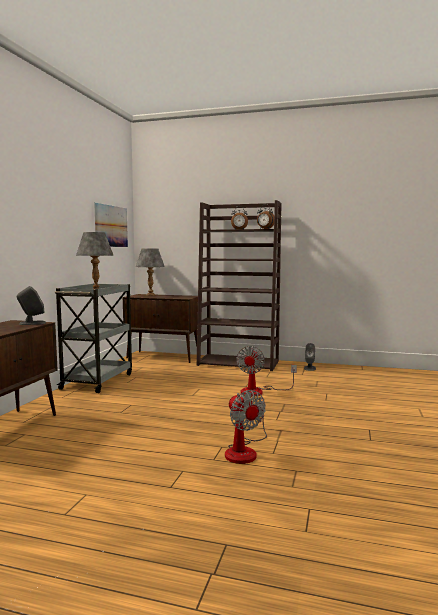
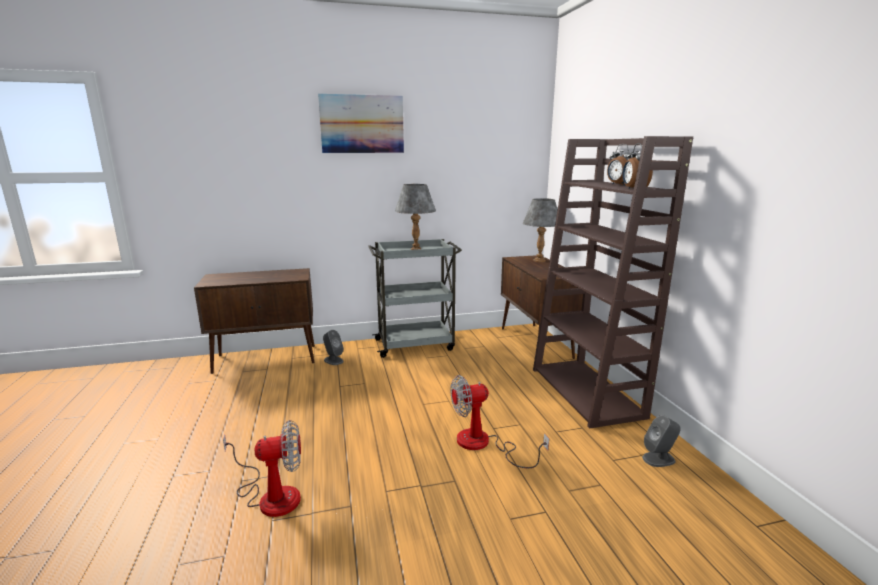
camera: 60 degrees right, 10 degrees up
(32, 323) = (295, 276): grey speaker -> grey speaker (333, 360)
(111, 226) = (490, 170): picture -> picture (362, 124)
(244, 451) = (271, 495): fan -> fan turned 135 degrees counterclockwise

